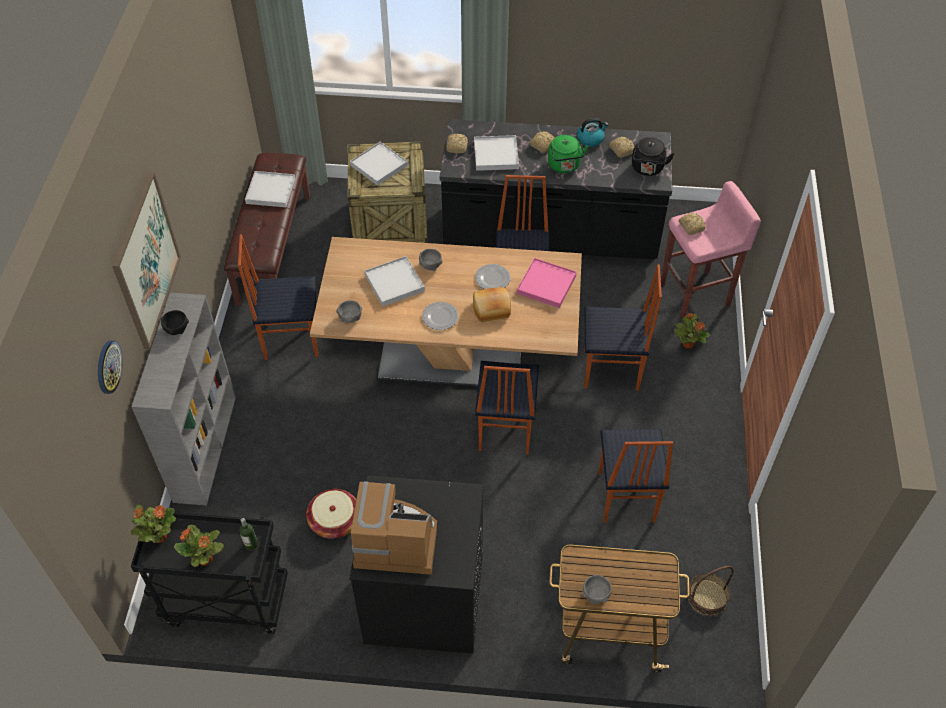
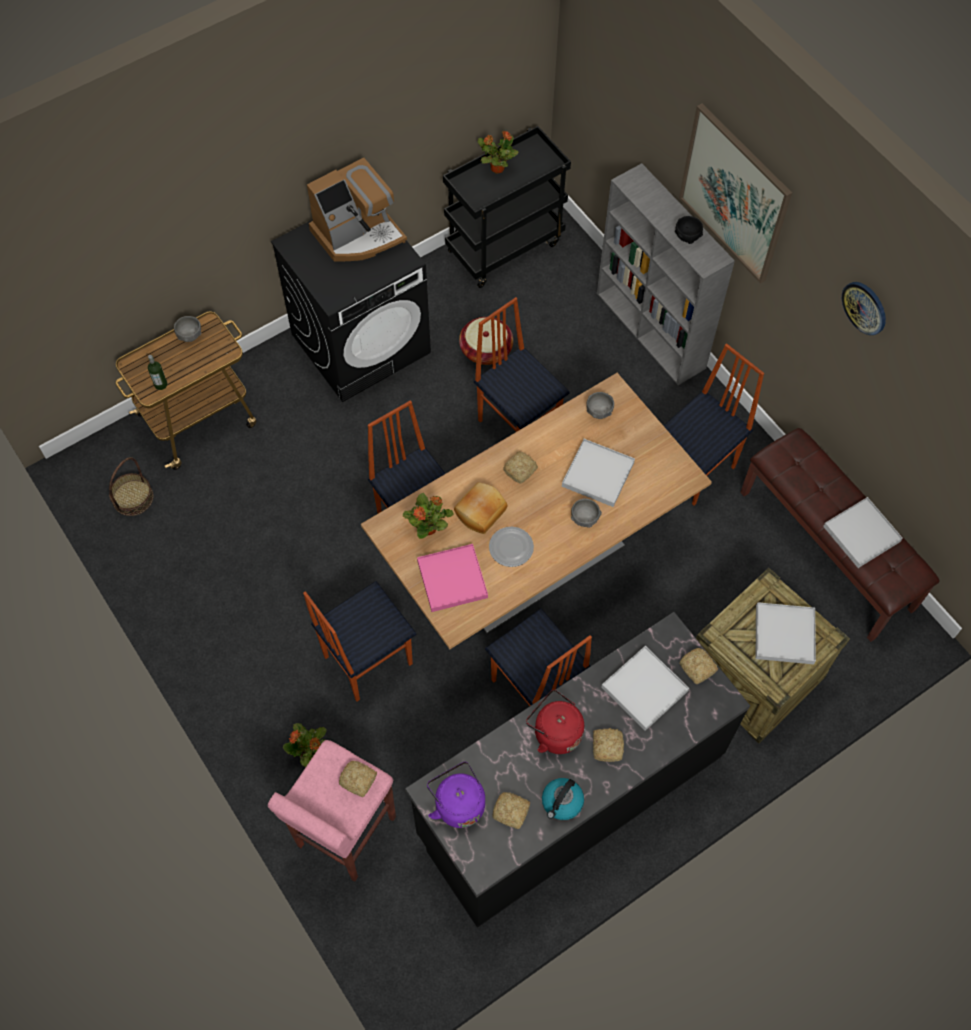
camera: 140 degrees right, 10 degrees up
(108, 367) = (648, 106): wall clock -> wall clock (865, 307)
(159, 536) = (546, 159): potted plant -> potted plant (429, 528)
(251, 544) = (476, 196): bottle -> bottle (161, 384)
(439, 316) = (521, 470): plate -> bread
(564, 166) = (554, 732): green kettle -> red kettle
(625, 497) = (261, 536): chair -> chair (518, 424)
(647, 169) = (457, 803): black kettle -> purple kettle

